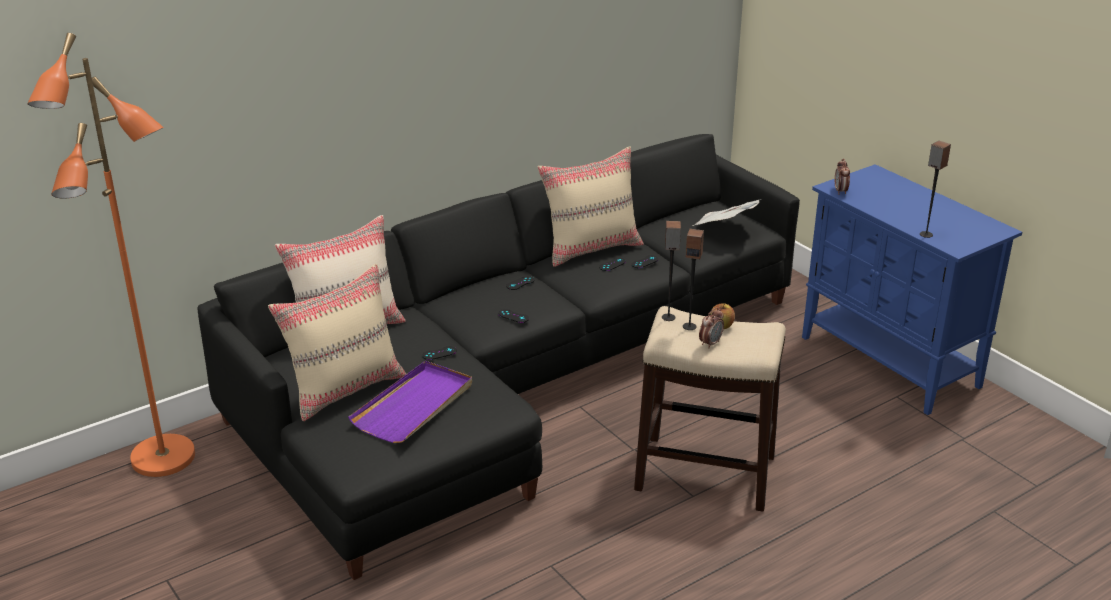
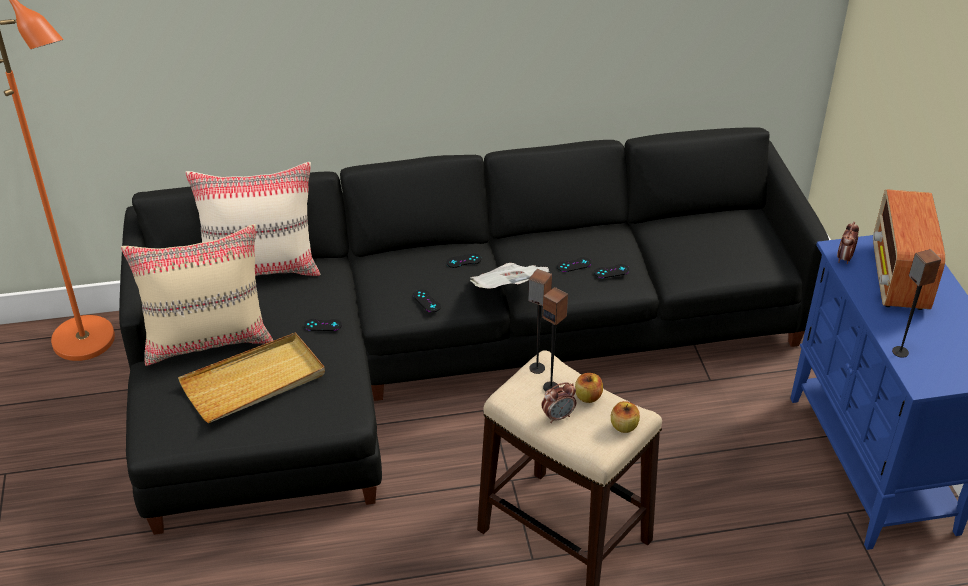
camera: 25 degrees right, 10 degrees up
(414, 406) = (254, 381): purple tray -> beige tray
(591, 248) = (569, 237): beige pillow -> none
(725, 228) = (733, 251): newspaper -> newspaper (508, 291)
(765, 335) = (624, 426): none -> apple
(887, 194) = (899, 278): none -> radio

